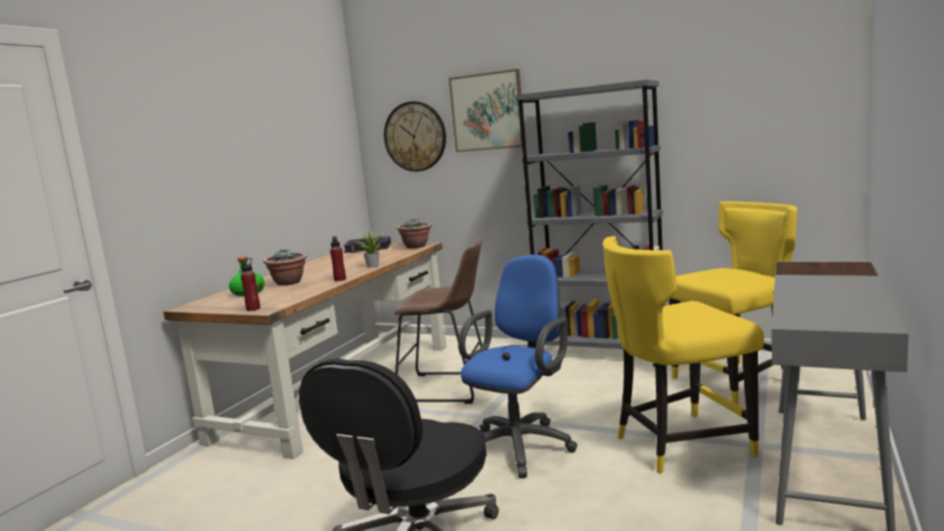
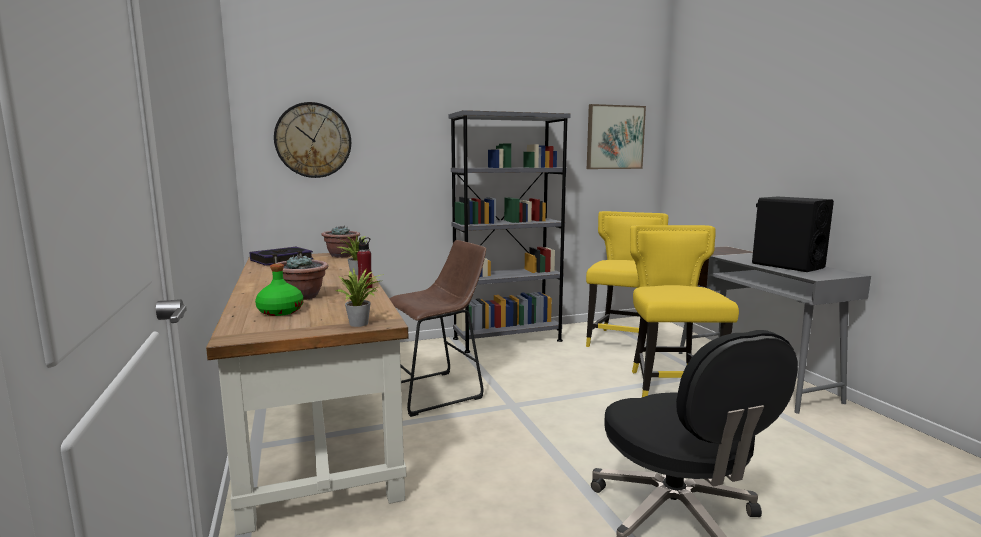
camera: 45 degrees left, 0 degrees up
(253, 309) = (361, 324): red bottle -> potted plant
(487, 111) = (398, 124): picture -> picture (615, 137)
(521, 445) = (584, 416): blue office chair -> none
(679, 444) = (671, 386): yellow chair -> yellow chair turned 150 degrees clockwise
(828, 301) = (787, 265): none -> black speaker

